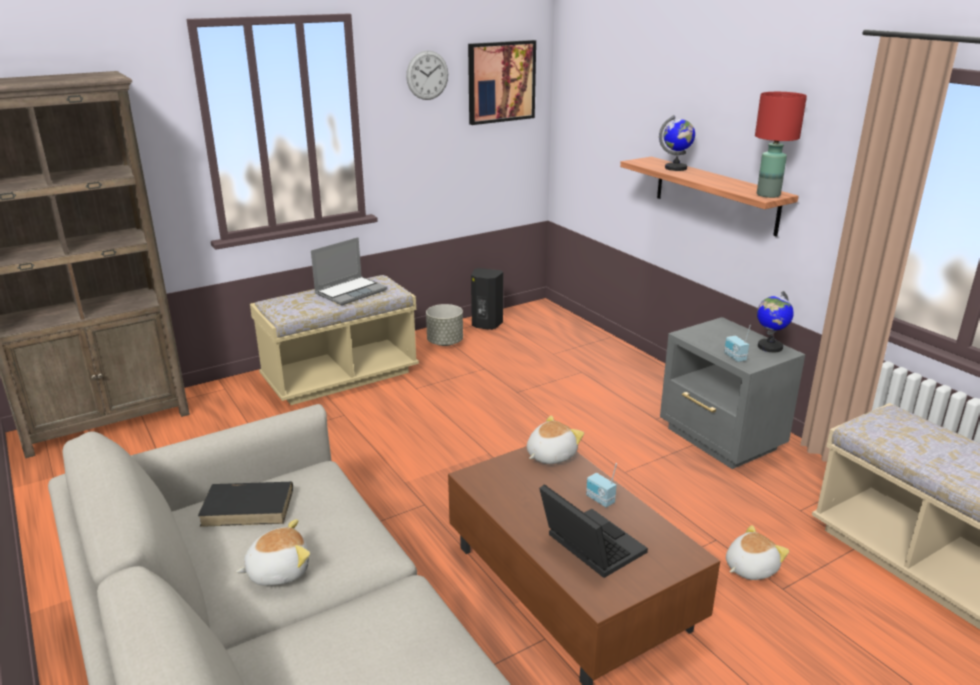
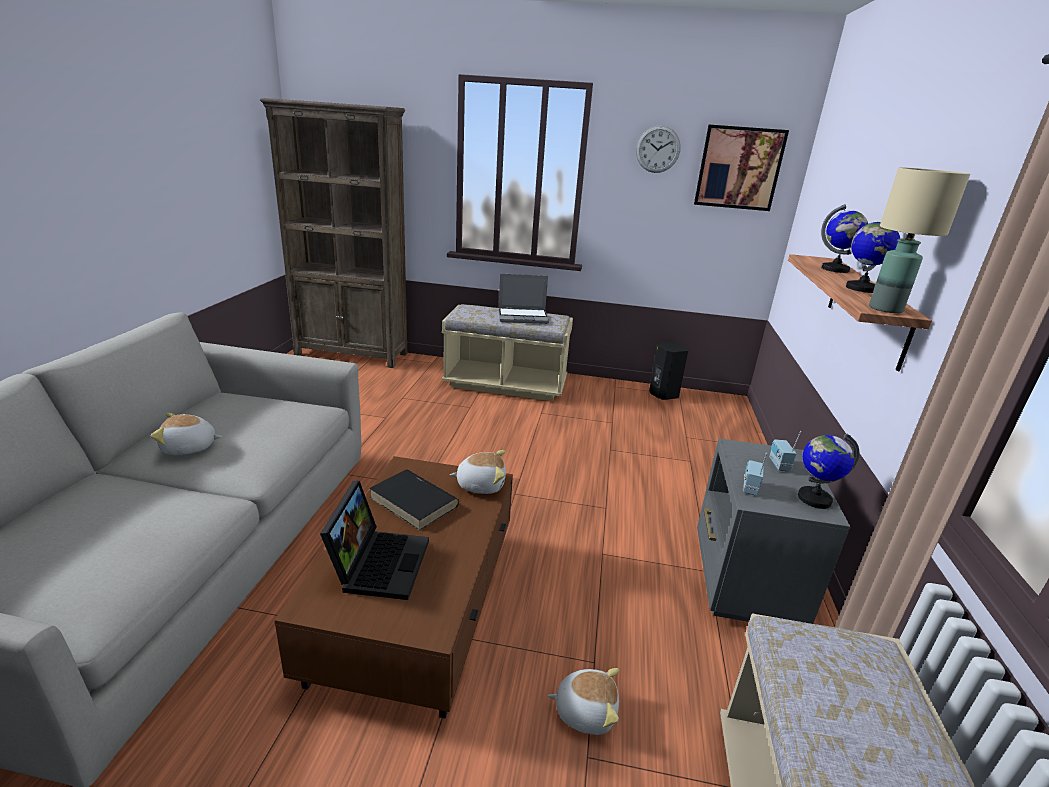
camera: 40 degrees right, 0 degrees up
(249, 507) = (246, 407): black book -> black book (414, 502)
(278, 571) = (189, 448): plush toy -> plush toy turned 150 degrees clockwise
(445, 342) = (611, 393): grey planter -> none
(599, 500) = (452, 537): radio -> radio (778, 465)
(723, 181) = (861, 288): none -> globe
(767, 195) = (885, 309): red table lamp -> beige table lamp

